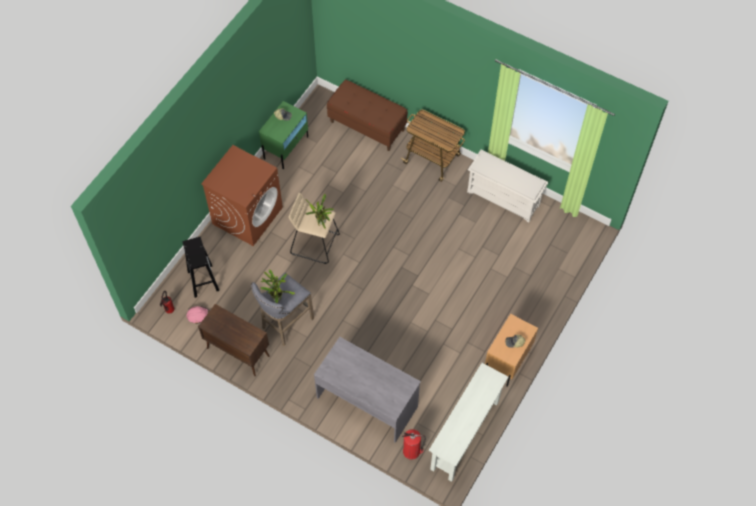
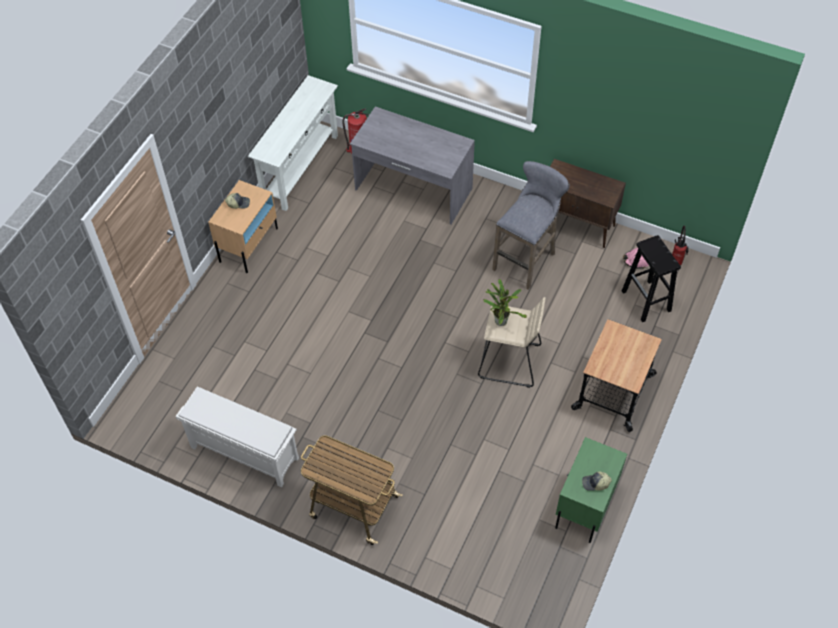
camera: 175 degrees right, 5 degrees down
(247, 215) = (614, 392): brown washing machine -> cart
(277, 296) = (536, 207): potted plant -> none
(367, 126) = (463, 557): brown bench -> none

